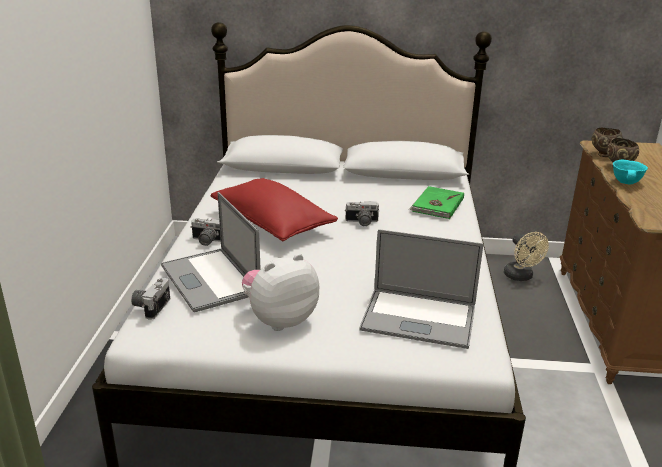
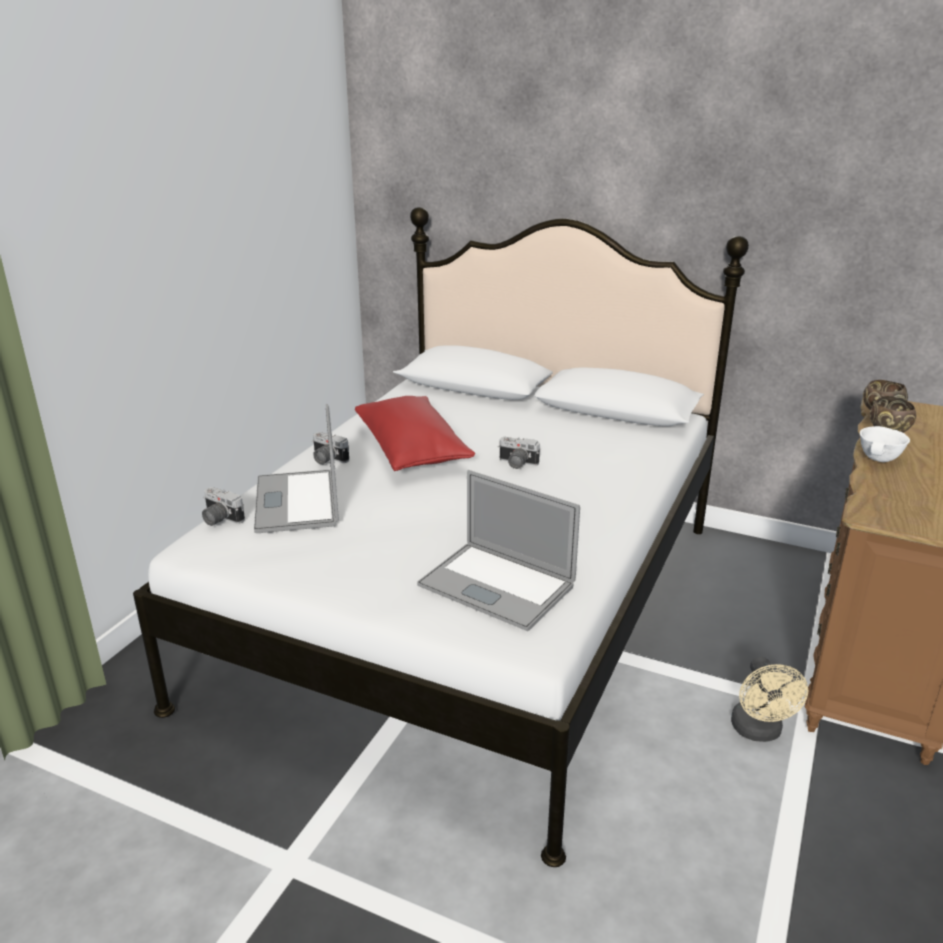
camera: 20 degrees right, 0 degrees up
(151, 306) = (219, 519): camera -> camera turned 90 degrees counterclockwise
(280, 319) = (341, 557): plush toy -> none
(437, 205) = (626, 456): green book -> none
(521, 277) = (770, 571): beige fan -> beige fan (759, 732)
(627, 183) = (879, 459): turquoise bowl -> white bowl

